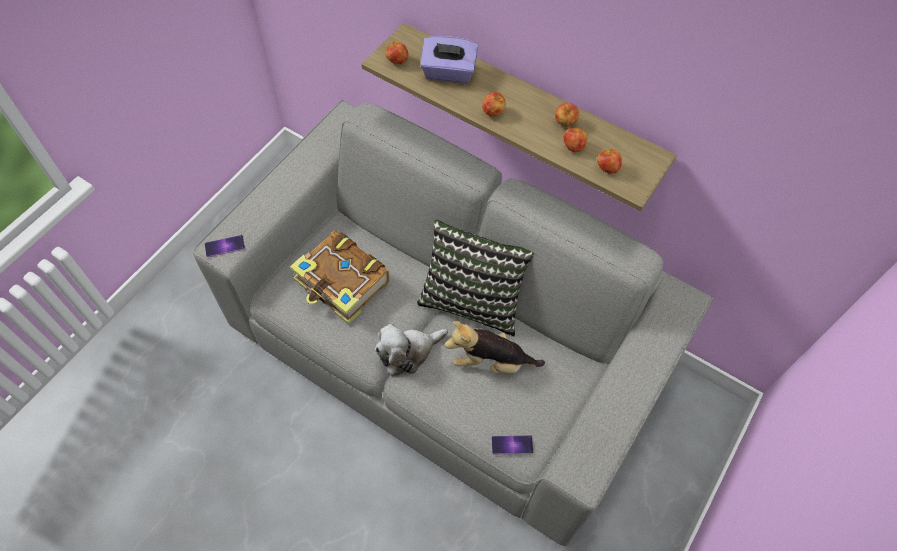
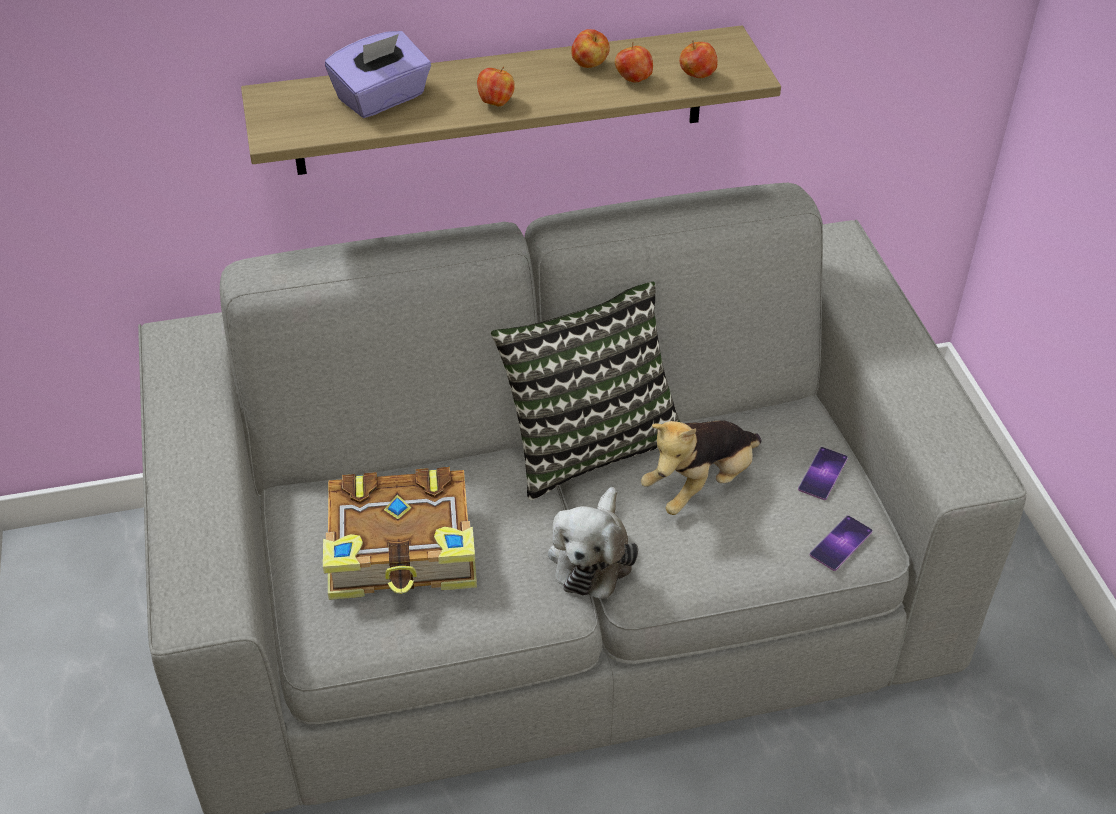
camera: 45 degrees left, 15 degrees down
(225, 246) = (200, 605): phone -> phone (823, 473)
(397, 61) = (297, 125): apple -> none

